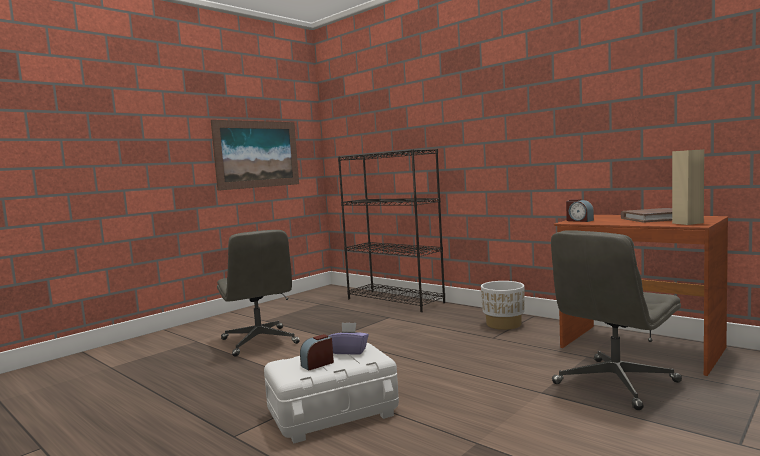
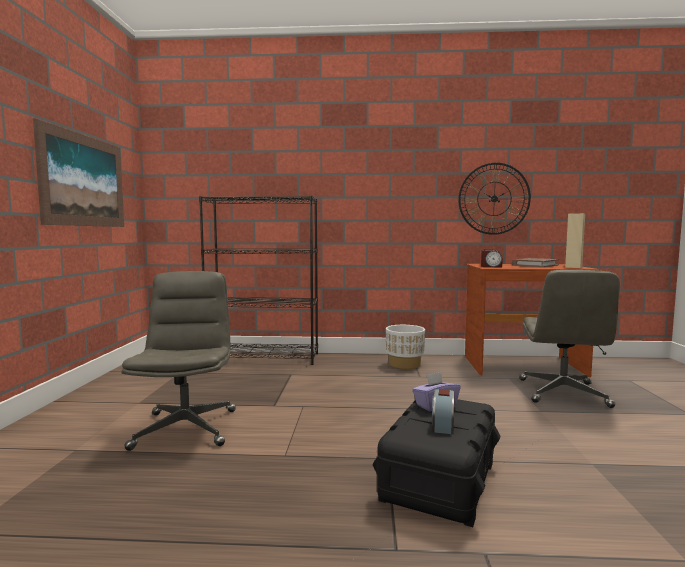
camera: 40 degrees left, 0 degrees up
(260, 341) = (186, 428): grey office chair -> grey office chair turned 120 degrees counterclockwise
(333, 413) = (440, 481): white storage box -> black storage box
(622, 132) = (494, 198): none -> wall clock

